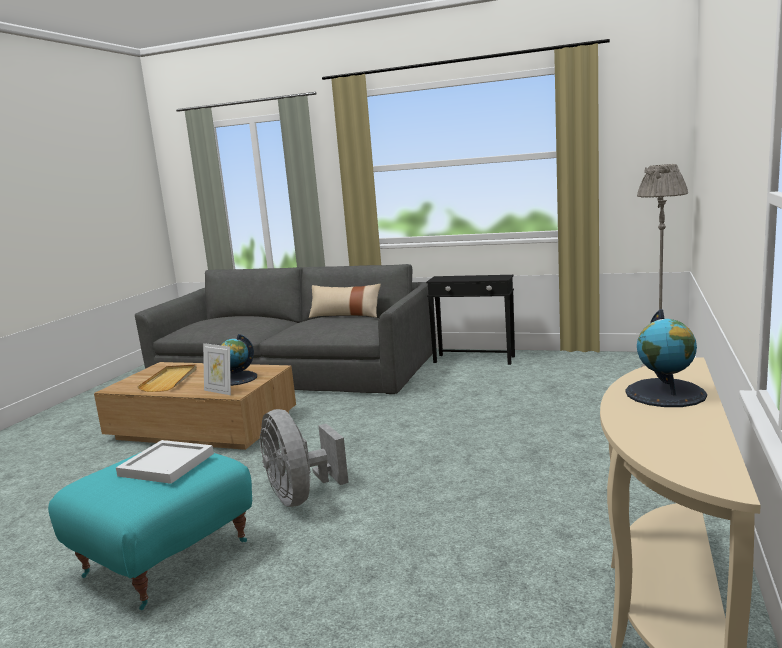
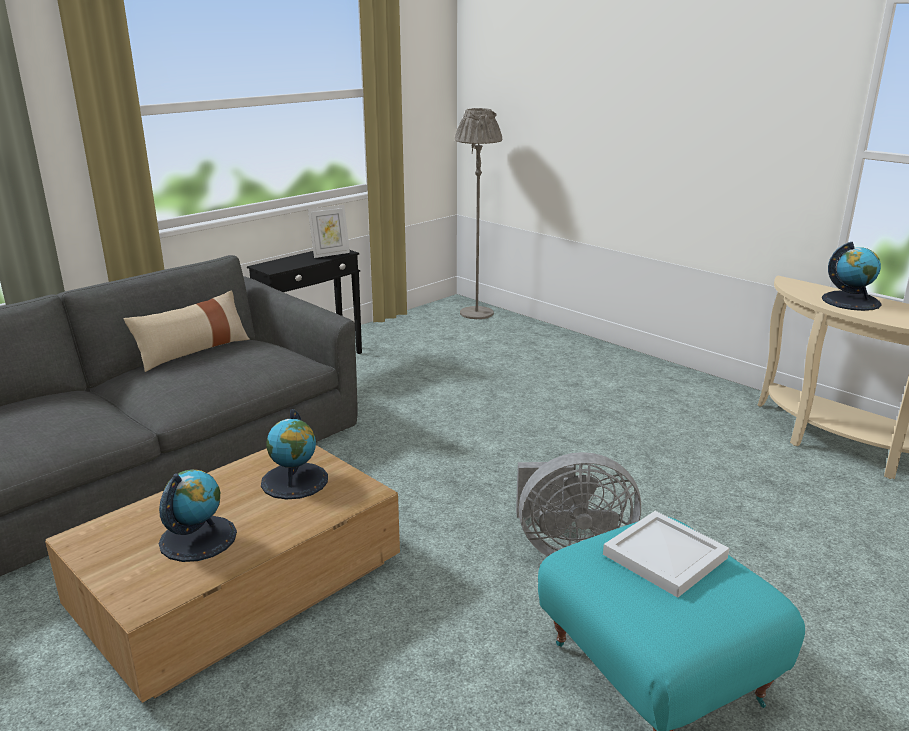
camera: 65 degrees left, 10 degrees up
(170, 380) = (198, 538): beige tray -> globe
(220, 391) = (336, 501): picture frame -> picture frame (330, 254)

